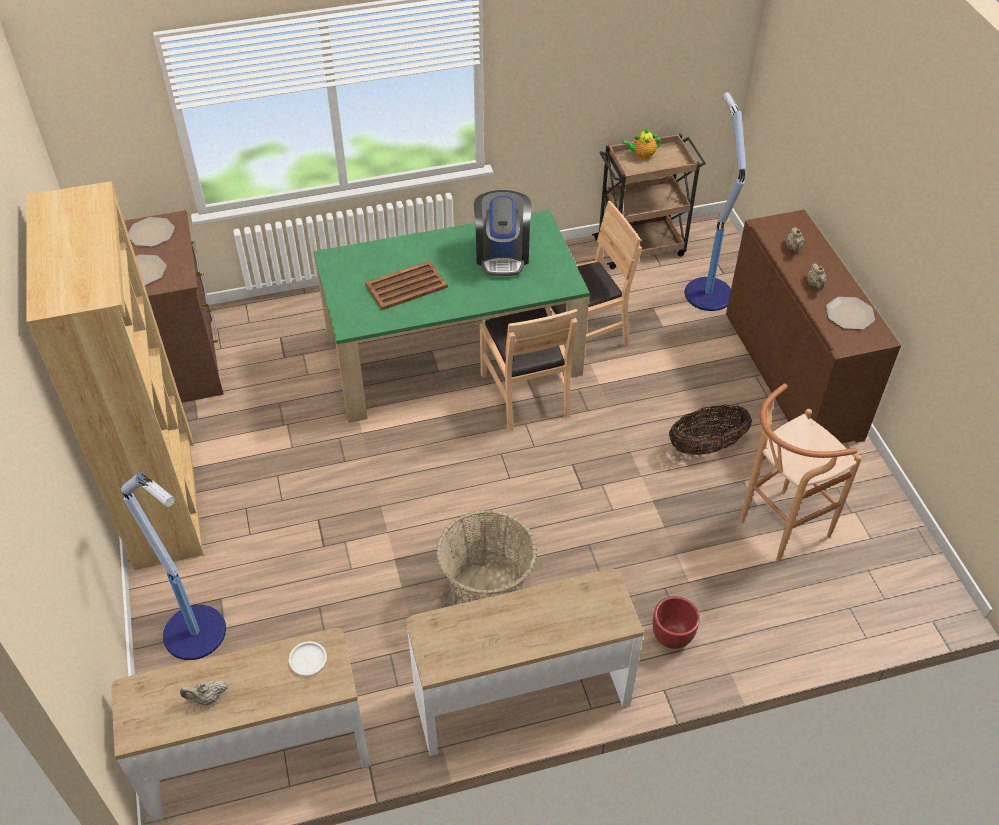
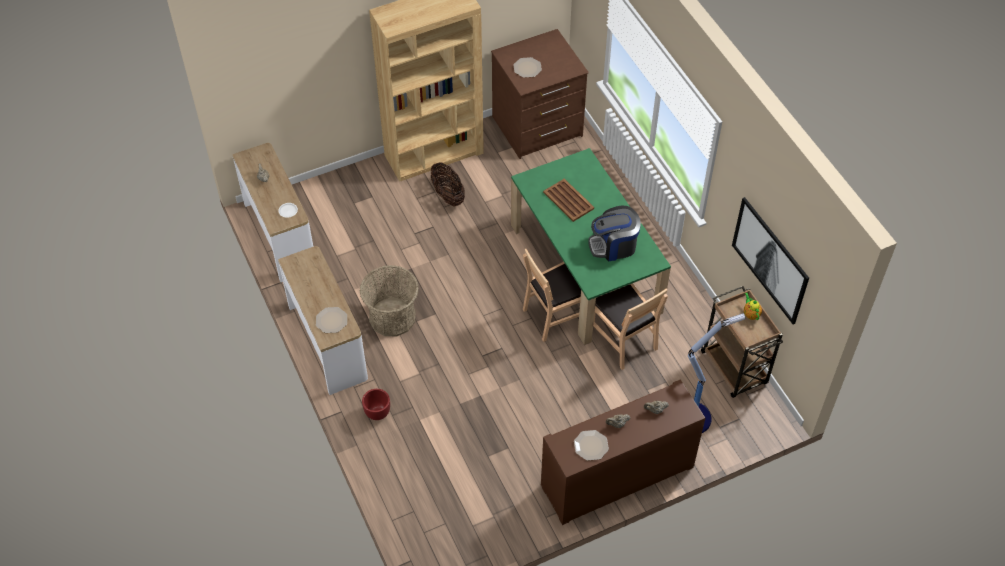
camera: 80 degrees right, 5 degrees up
(152, 233) = (562, 62): plate -> plate (332, 320)
(196, 633) = (349, 192): floor lamp -> none
(631, 69) = (771, 259): none -> picture
(706, 446) = (534, 424): basket -> basket (448, 195)
(776, 530) = (469, 468): brown stool -> none

